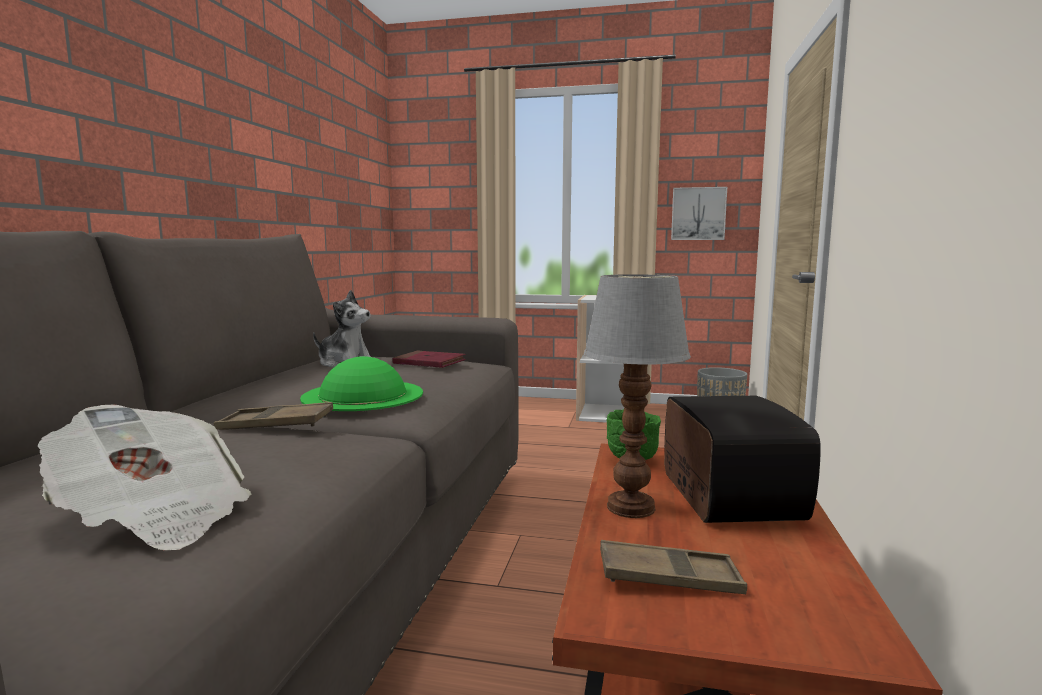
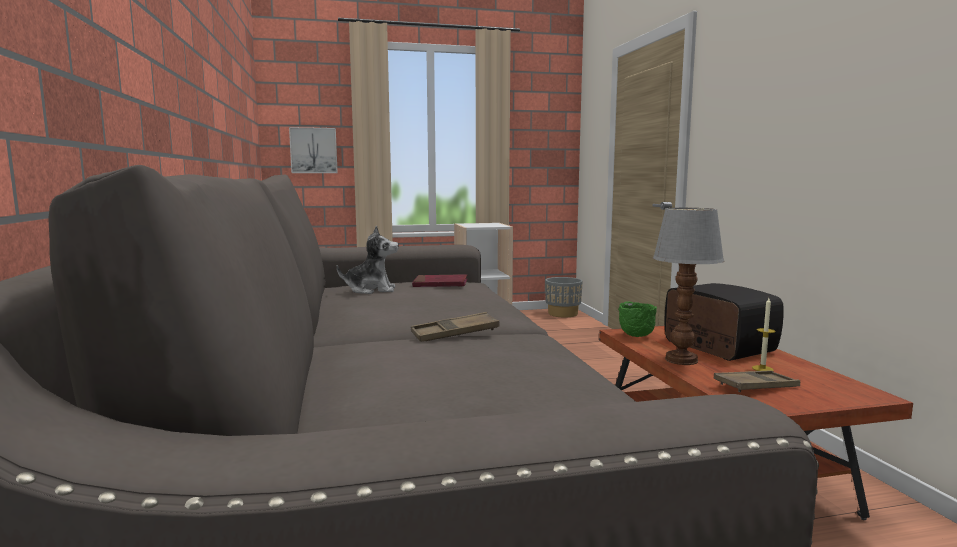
camera: 25 degrees left, 0 degrees up
(155, 517) = (539, 387): newspaper -> none
(362, 395) = (458, 309): green hat -> none
(698, 214) = (536, 156): picture -> picture (313, 150)
(737, 548) = (762, 369): none -> candle

